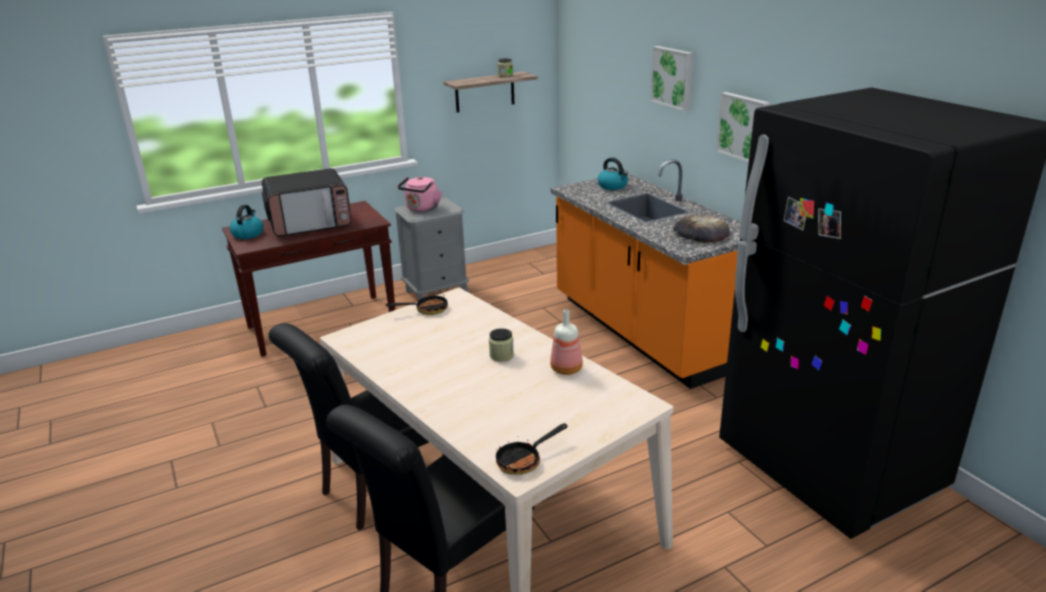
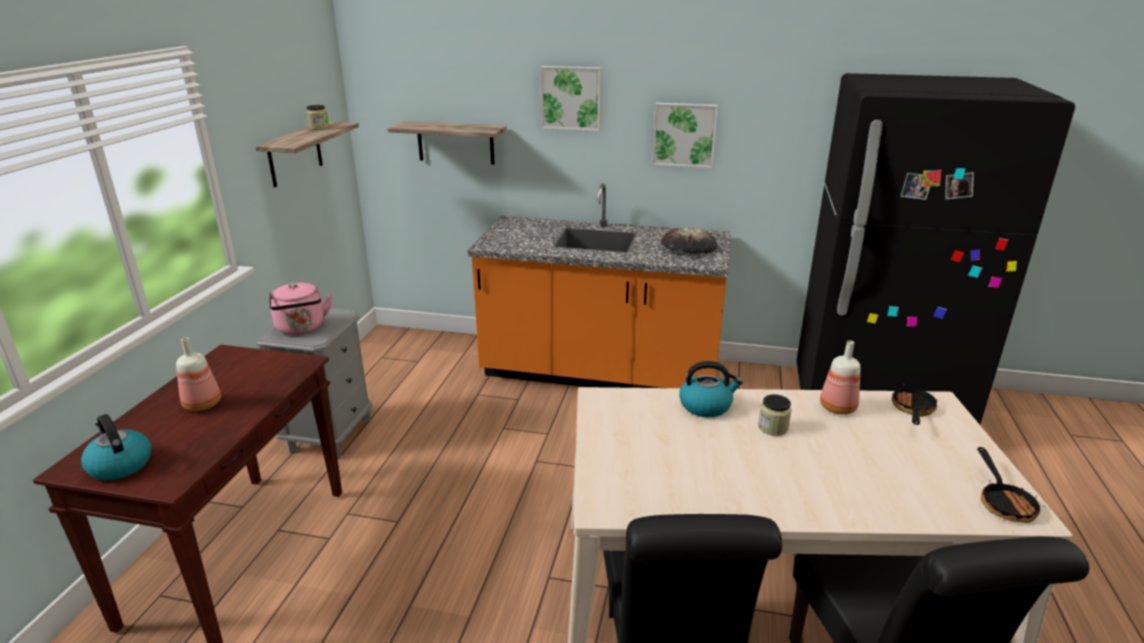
camera: 50 degrees left, 0 degrees up
(310, 223) = (202, 404): microwave -> bottle
(426, 310) = (607, 426): frying pan -> frying pan (912, 410)
(607, 103) = (455, 142): none -> shelf
(613, 186) = (522, 230): kettle -> kettle (706, 406)

